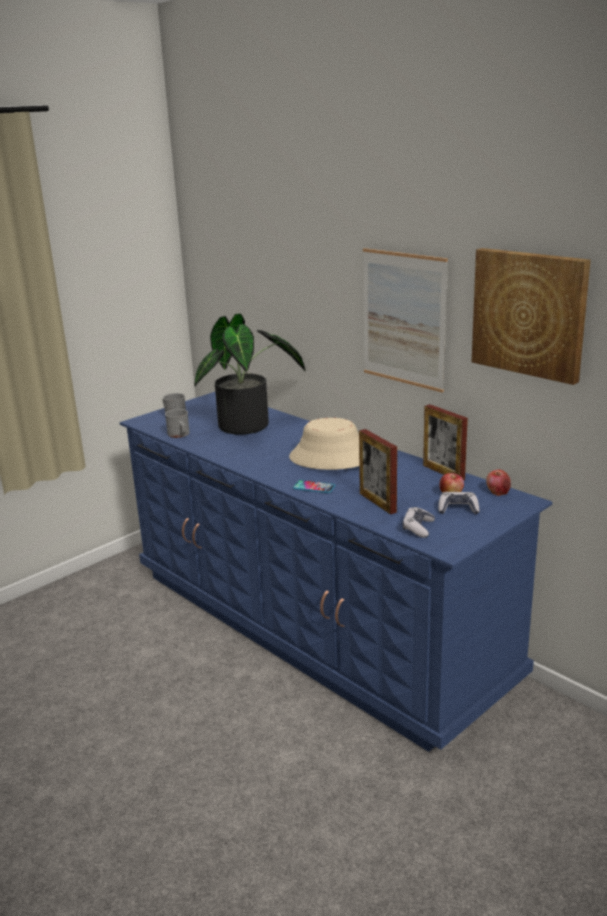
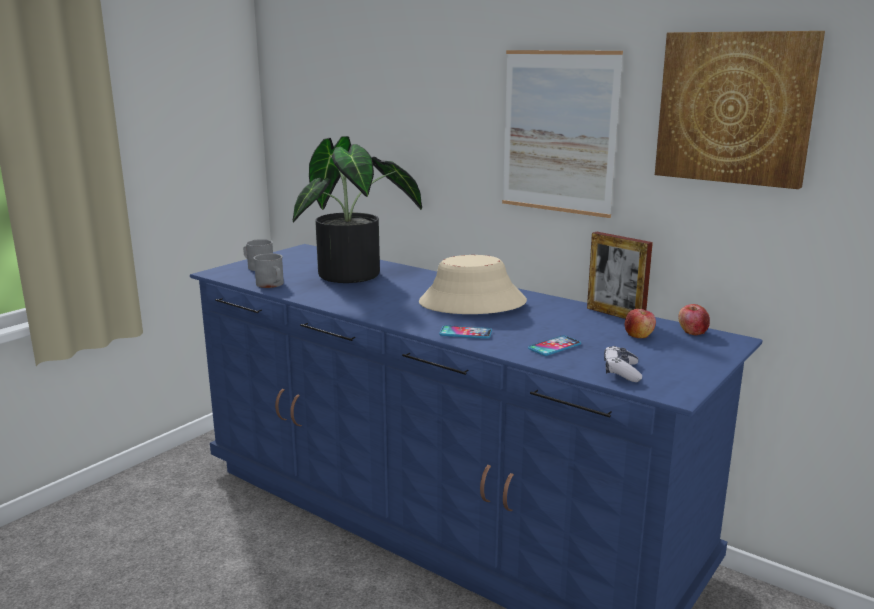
camera: 10 degrees left, 5 degrees down
(377, 502) = (554, 346): picture frame -> phone
(458, 509) = (657, 350): game controller -> none

